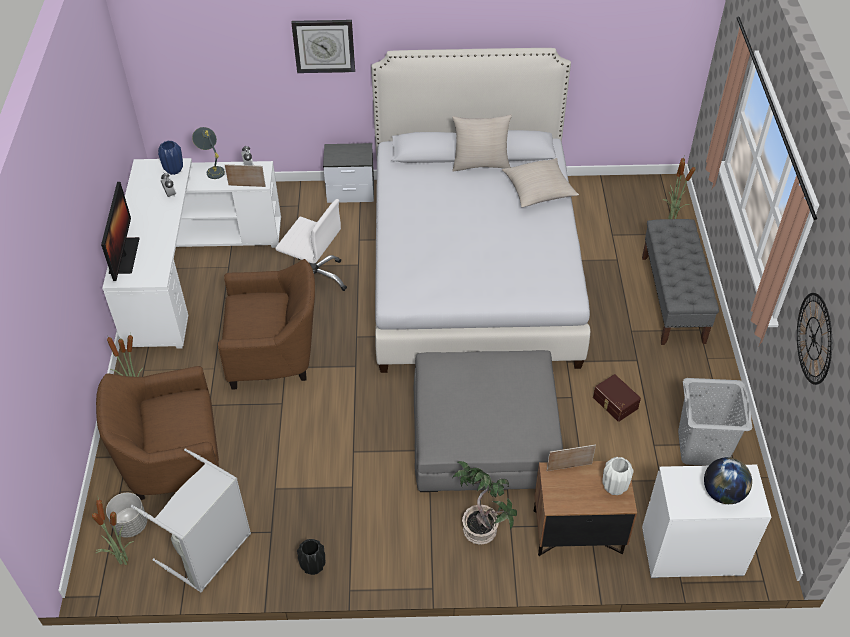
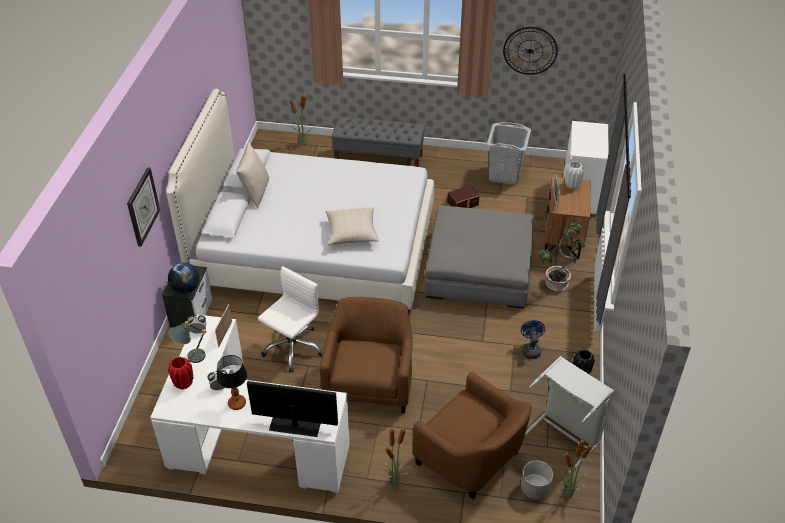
camera: 80 degrees left, 5 degrees down
(150, 210) = (237, 403): none -> table lamp
(172, 458) = (471, 458): brown armchair -> brown armchair turned 45 degrees counterclockwise
(174, 170) = (184, 383): blue vase -> red vase
(347, 506) = (530, 349): none -> blue fan
(538, 190) = (299, 168): beige pillow -> beige pillow (352, 233)
(723, 493) = (591, 136): globe -> globe (186, 288)

